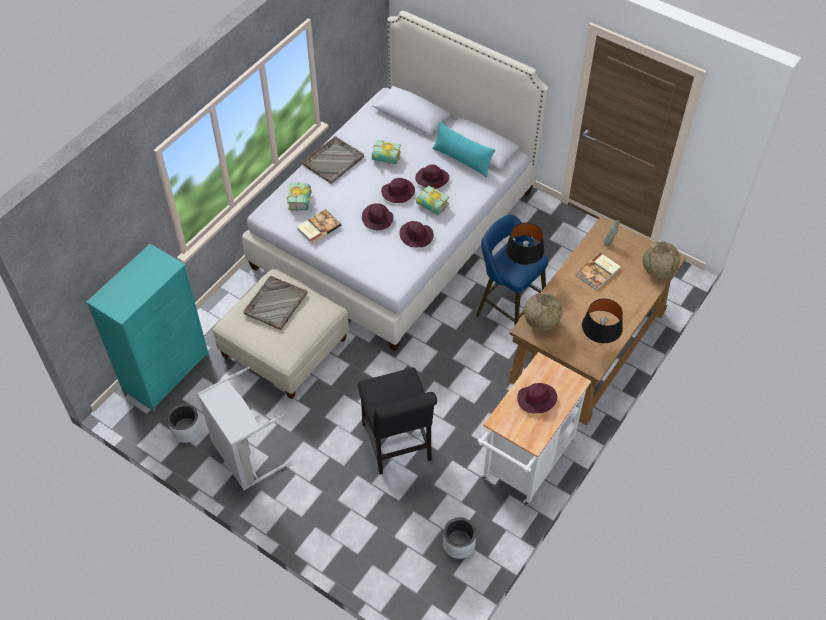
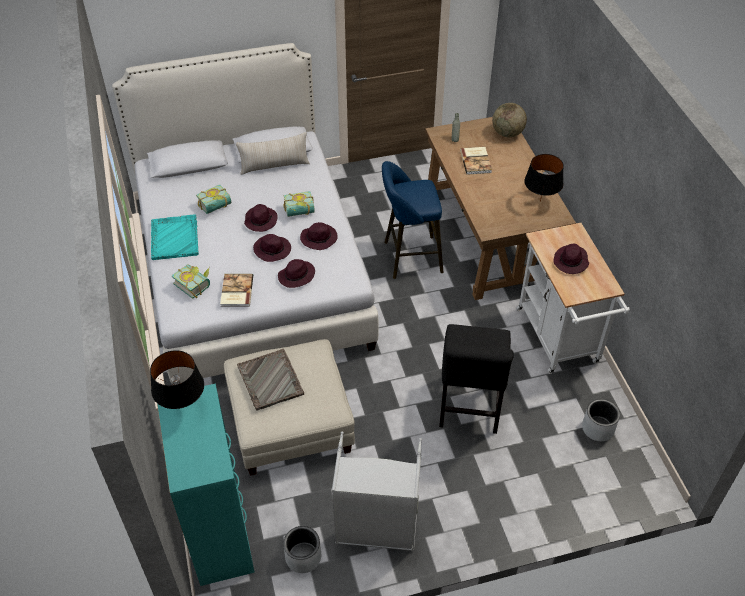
camera: 50 degrees left, 5 degrees down
(333, 160) = (174, 238): grey tray -> turquoise tray
(397, 445) = (469, 408): black chair -> black chair turned 75 degrees clockwise
(431, 179) = (271, 194): purple hat -> purple hat (296, 276)
(462, 160) = (274, 166): turquoise pillow -> beige pillow
(522, 265) = (425, 196): black table lamp -> black table lamp (183, 407)
(541, 323) = (491, 219): globe -> none

